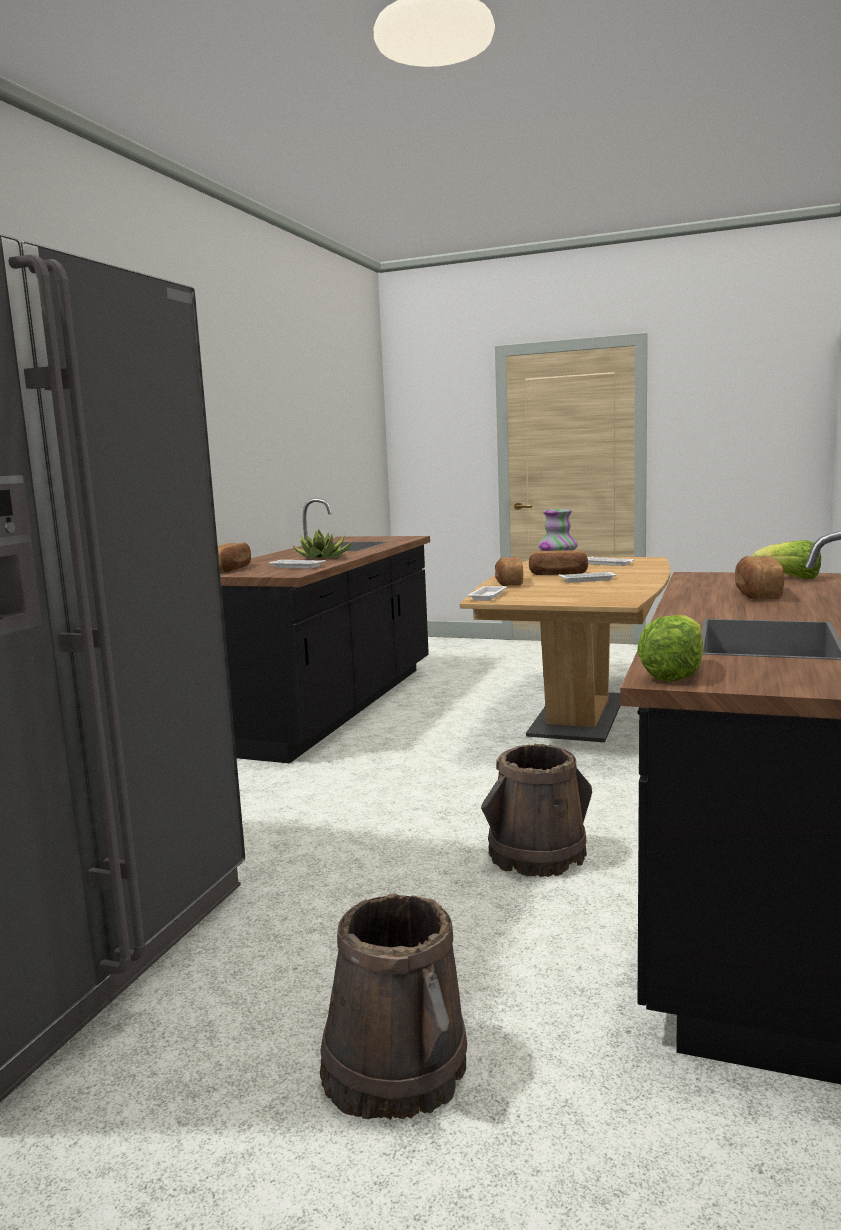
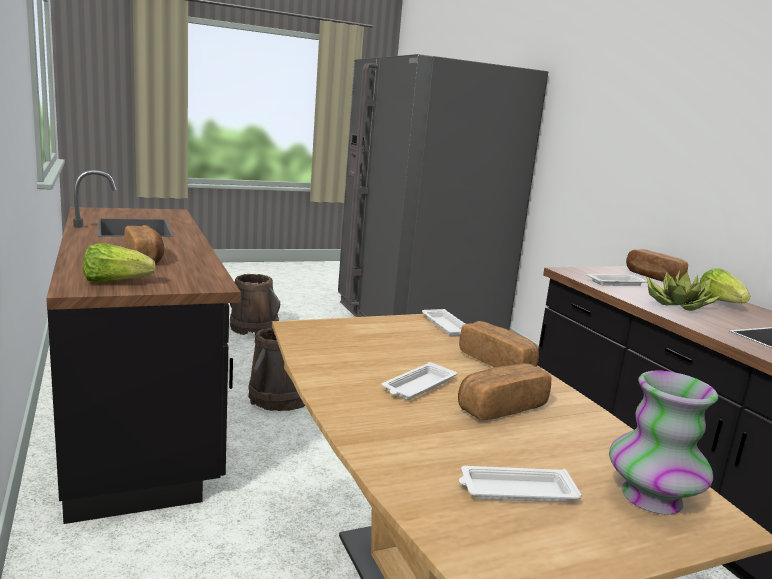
camera: 135 degrees right, 5 degrees up
(674, 673) = (170, 212): lettuce -> lettuce (720, 302)

